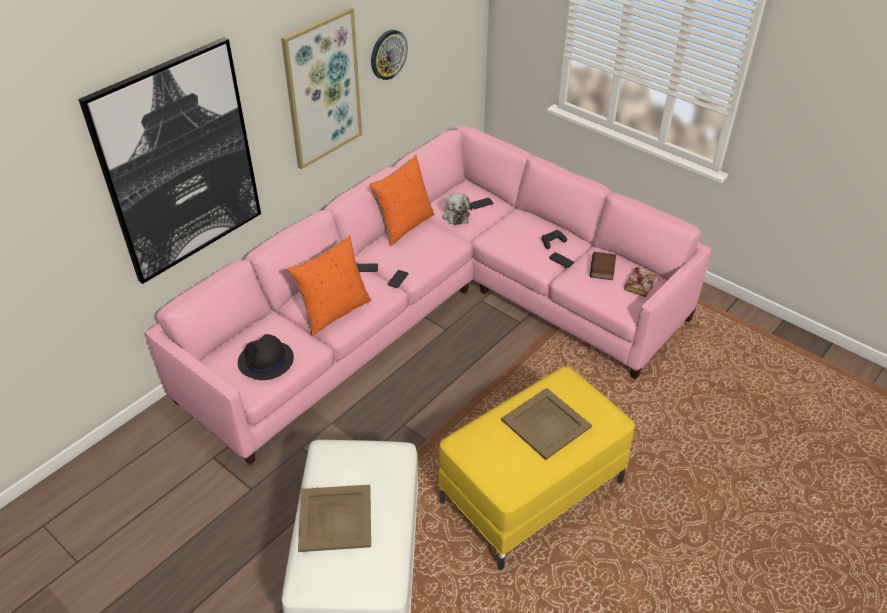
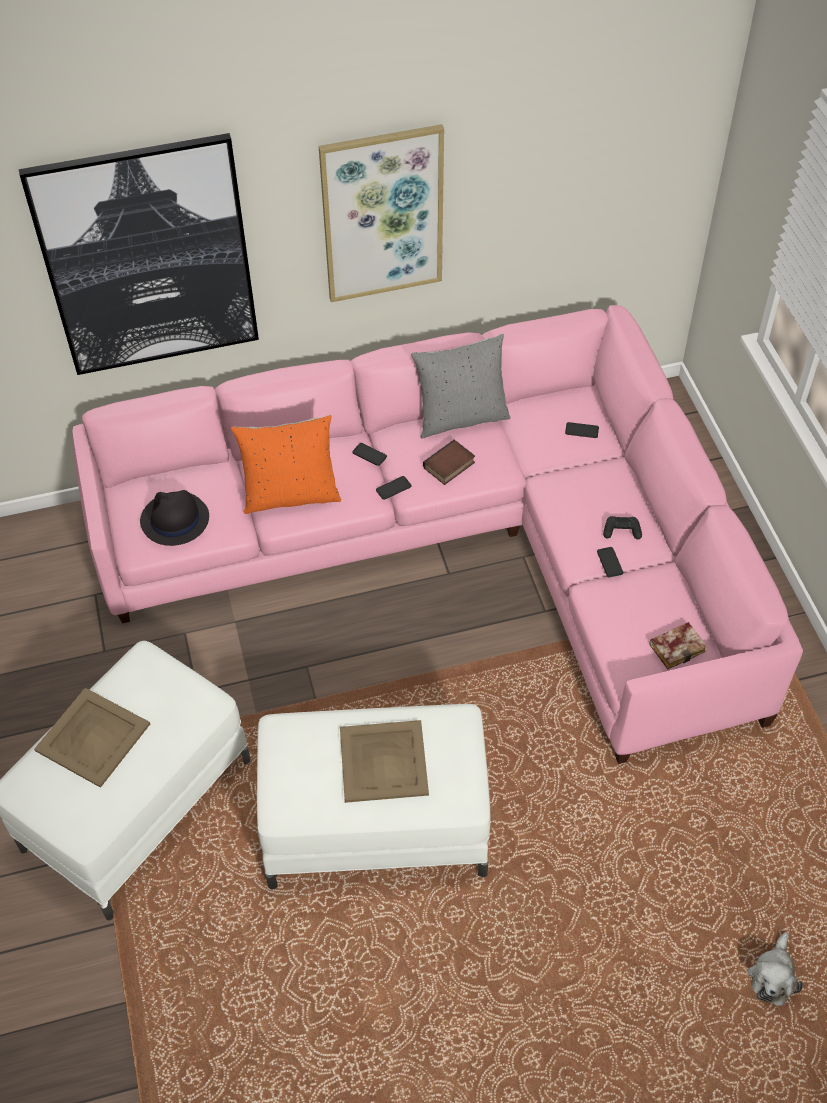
camera: 35 degrees right, 10 degrees up
(388, 54) = (507, 190): wall clock -> none
(404, 226) = (461, 417): orange pillow -> grey pillow
(455, 214) = (536, 431): plush toy -> plush toy (772, 976)
(532, 490) = (377, 824): yellow ottoman -> white ottoman
(603, 269) = (650, 602): book -> book (449, 466)

